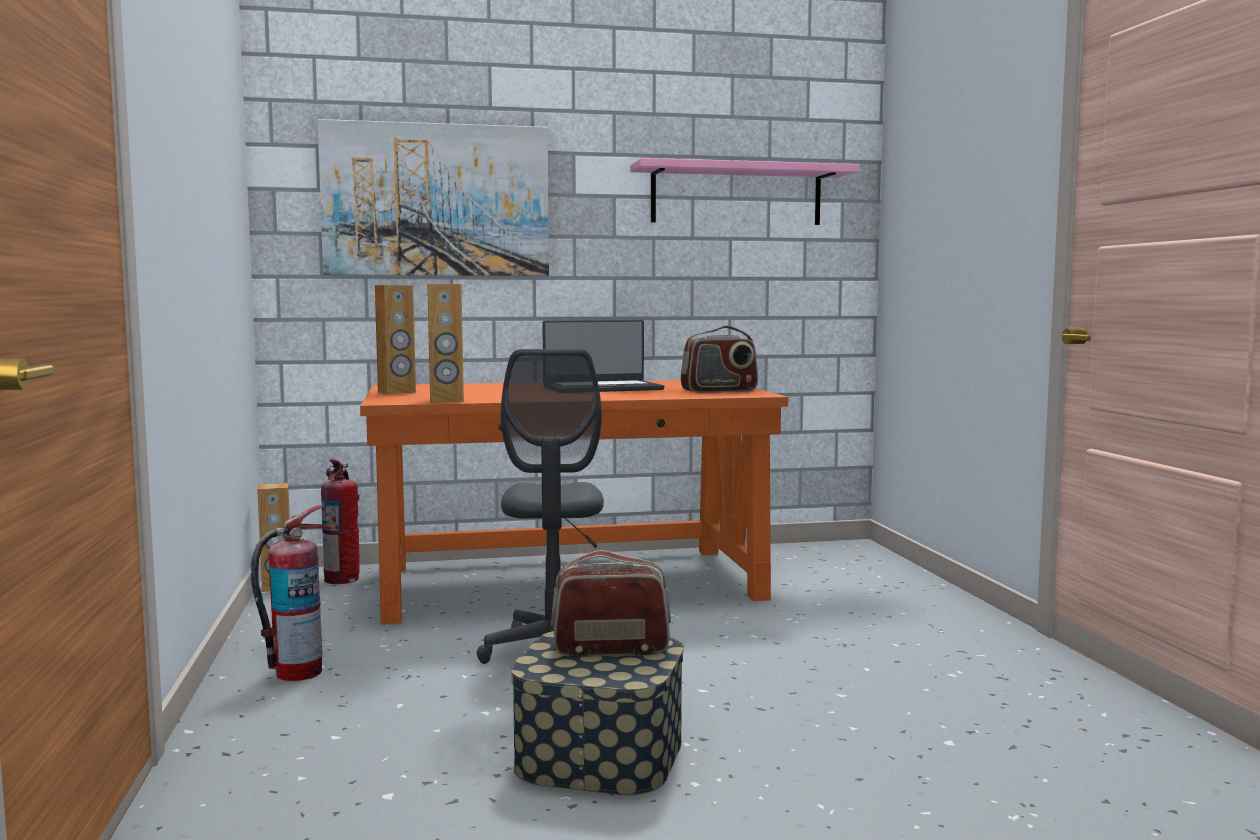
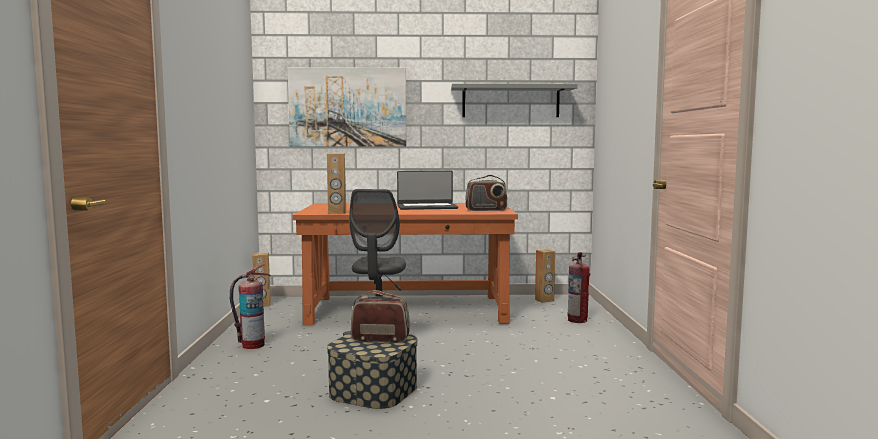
camera: 10 degrees right, 0 degrees up
(343, 579) = (295, 303): fire extinguisher -> fire extinguisher (577, 320)
(397, 392) = (319, 207): brown speaker -> brown speaker (544, 300)
(736, 195) = (510, 101): pink shelf -> grey shelf

